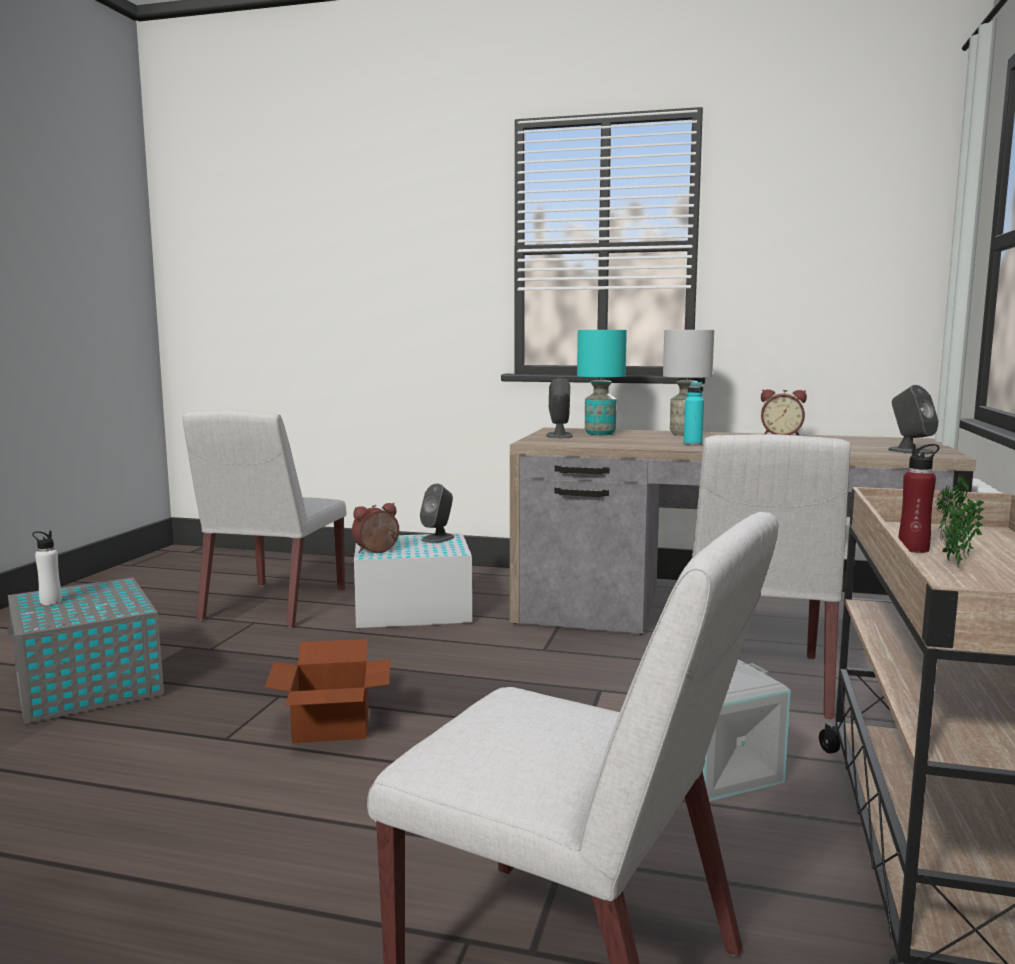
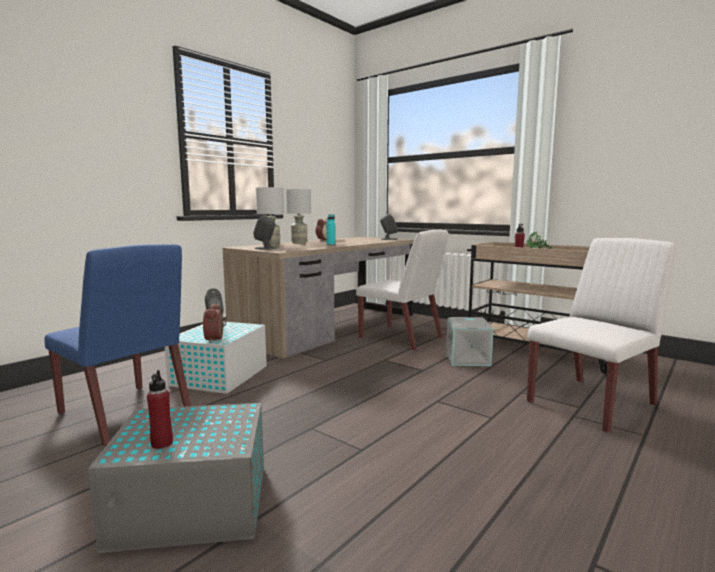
camera: 65 degrees left, 0 degrees up
(50, 602) = (161, 443): white bottle -> red bottle
(273, 605) = (126, 414): white chair -> blue chair
(330, 726) = (371, 418): cardboard box -> none
(600, 434) = (271, 246): turquoise table lamp -> grey table lamp

